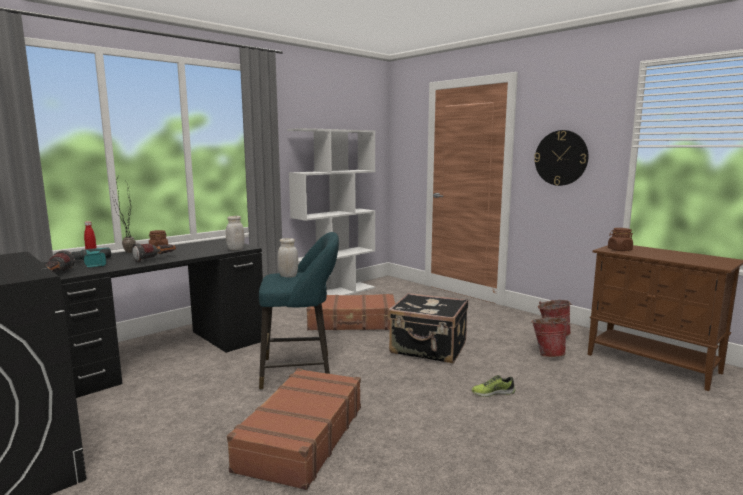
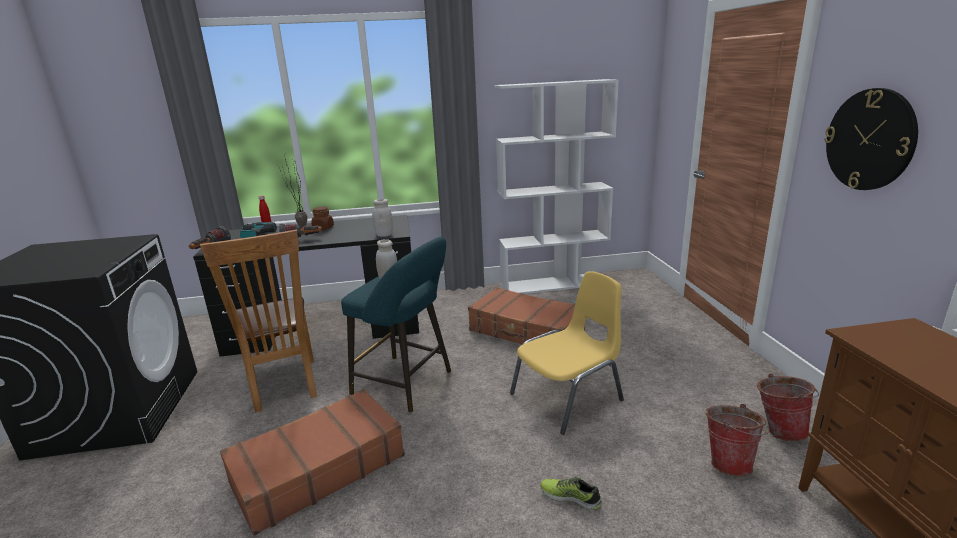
camera: 35 degrees right, 10 degrees up
(182, 402) = (284, 387): none -> brown chair
(428, 349) = (568, 397): black suitcase -> yellow chair
(619, 250) = (884, 341): brown jar -> none

